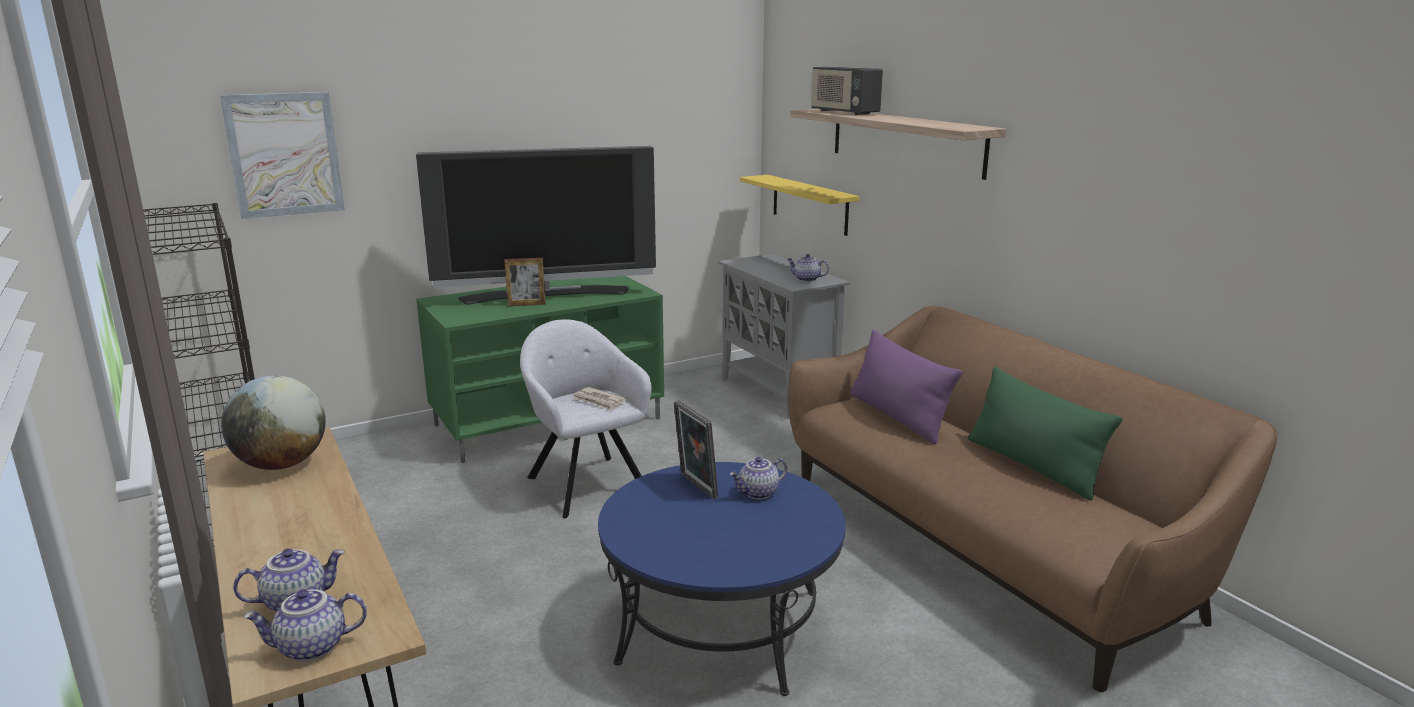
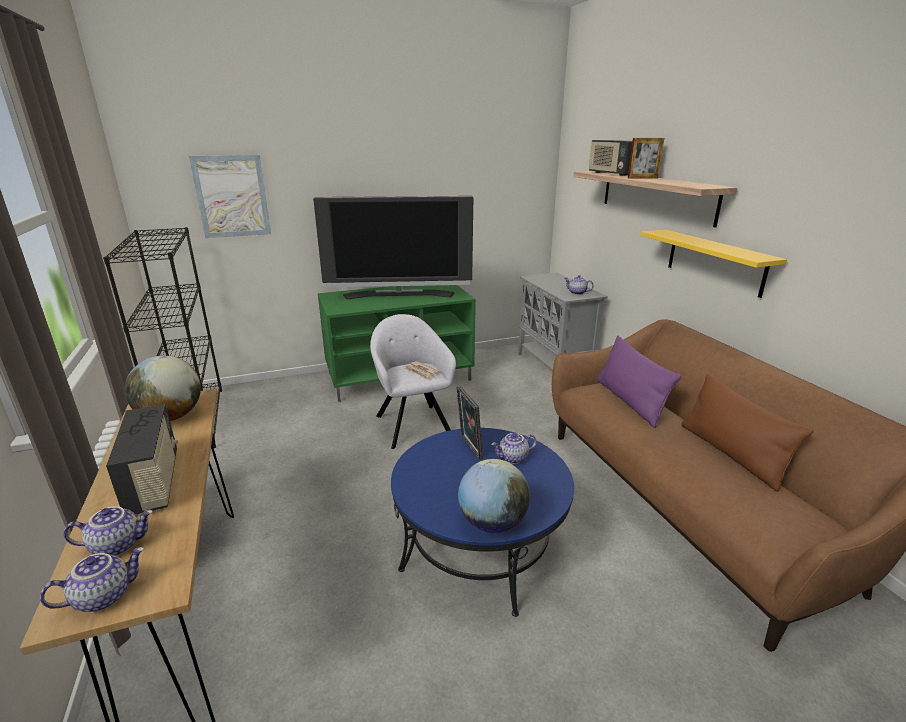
camera: 10 degrees right, 5 degrees up
(305, 536) = (155, 482): none -> radio
(311, 648) = (104, 596): teapot -> teapot turned 150 degrees clockwise
(526, 304) = (384, 301): picture frame -> picture frame (642, 178)
(749, 565) = (492, 522): none -> globe
(809, 204) = (584, 239): yellow shelf -> yellow shelf (714, 262)
(1032, 466) = (731, 454): green pillow -> brown pillow

